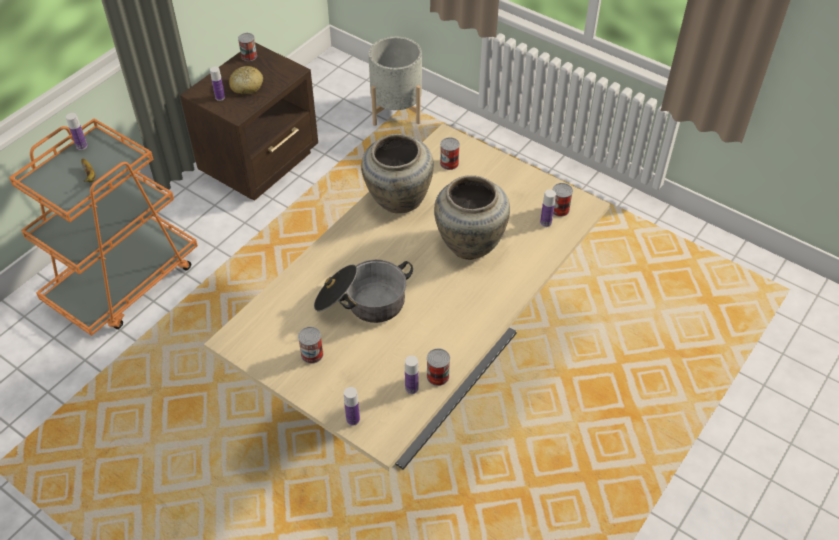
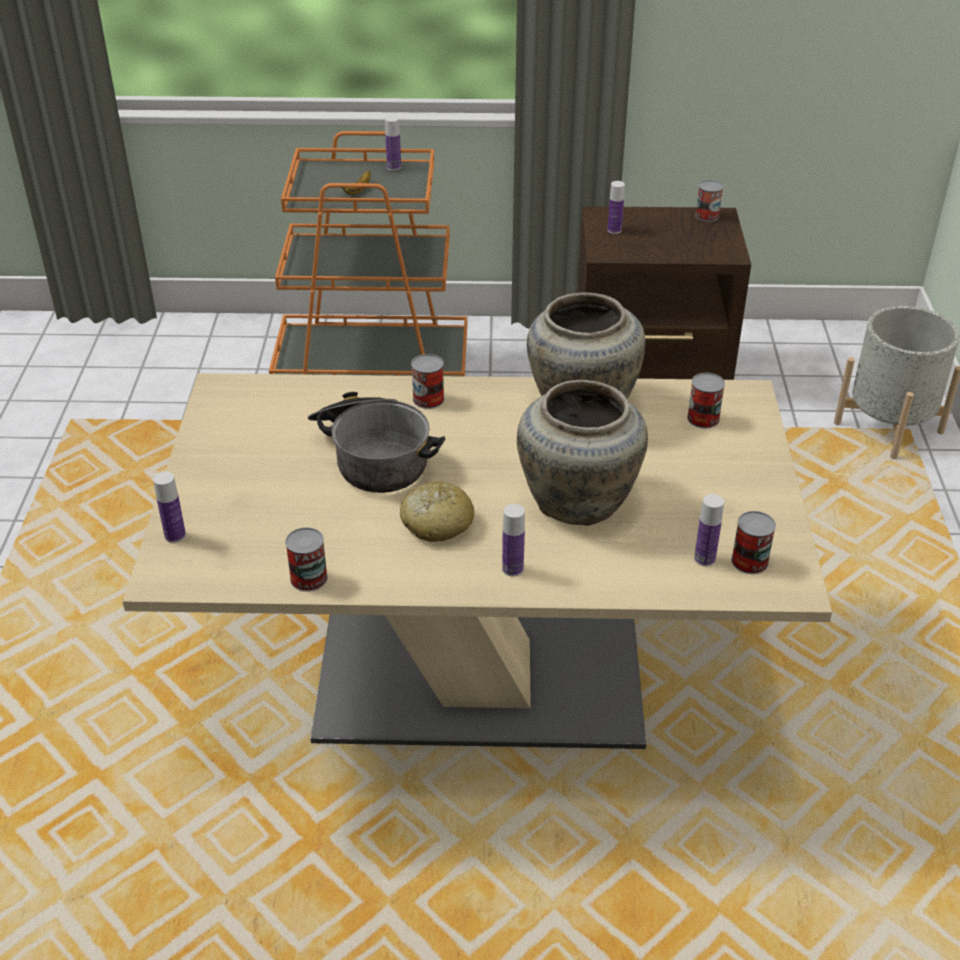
camera: 55 degrees right, 10 degrees down
(246, 86) = (657, 237): bread -> bread (436, 523)
(312, 354) = (251, 456): can -> can (428, 399)
(411, 388) = (267, 564): bottle -> bottle (512, 569)

